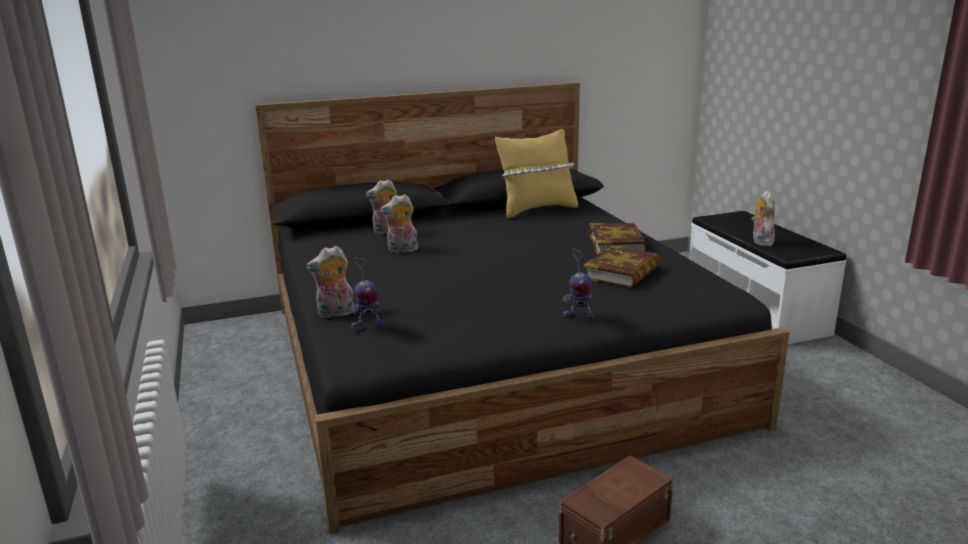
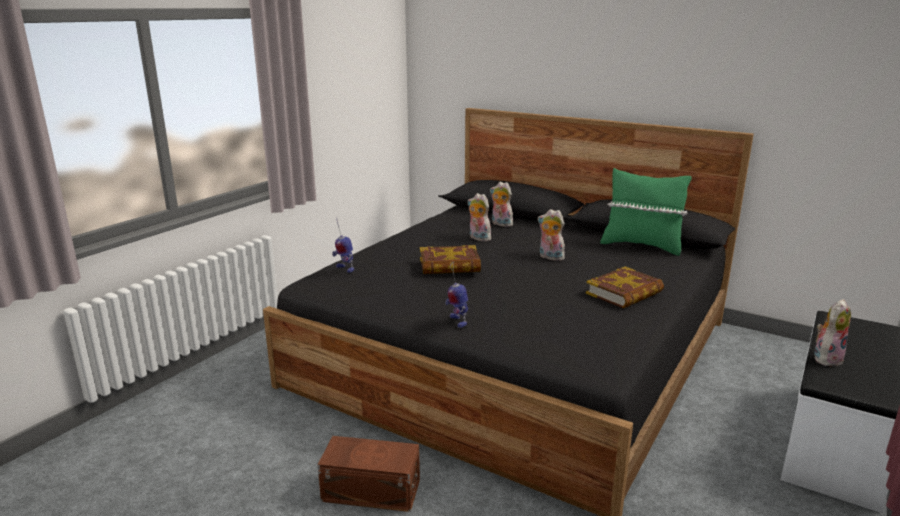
camera: 50 degrees right, 0 degrees up
(335, 314) = (356, 257): plush toy -> plush toy (550, 257)
(537, 209) = (641, 246): yellow pillow -> green pillow
(622, 273) = (567, 312): book -> book (449, 265)

